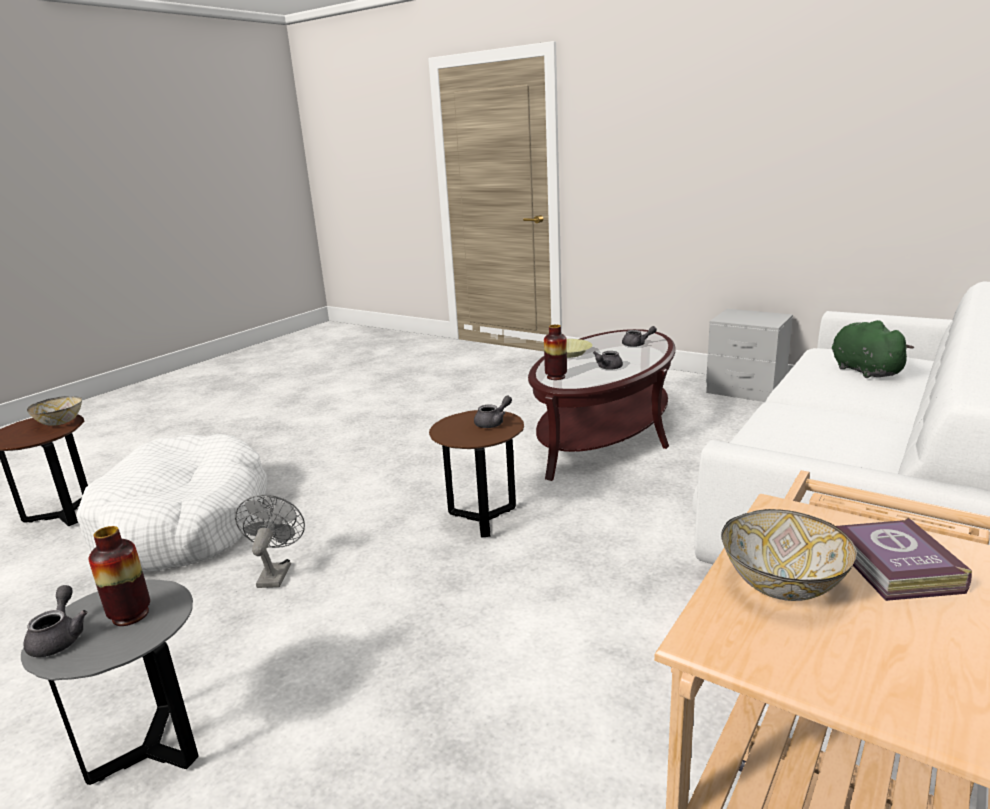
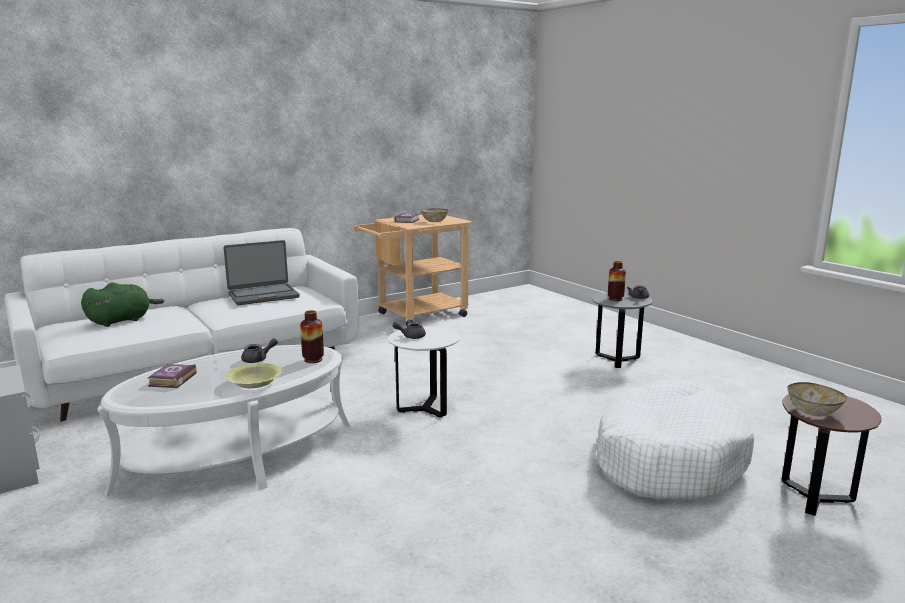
camera: 160 degrees left, 5 degrees down
(276, 572) = (577, 408): grey fan -> none
(483, 519) = (424, 409): brown side table -> white side table
(604, 434) = (238, 456): brown coffee table -> white coffee table
(637, 344) = (171, 380): grey teapot -> book
(836, 442) = (263, 295): none -> laptop
(863, 370) = (122, 320): green plush toy -> green plush toy turned 135 degrees counterclockwise

